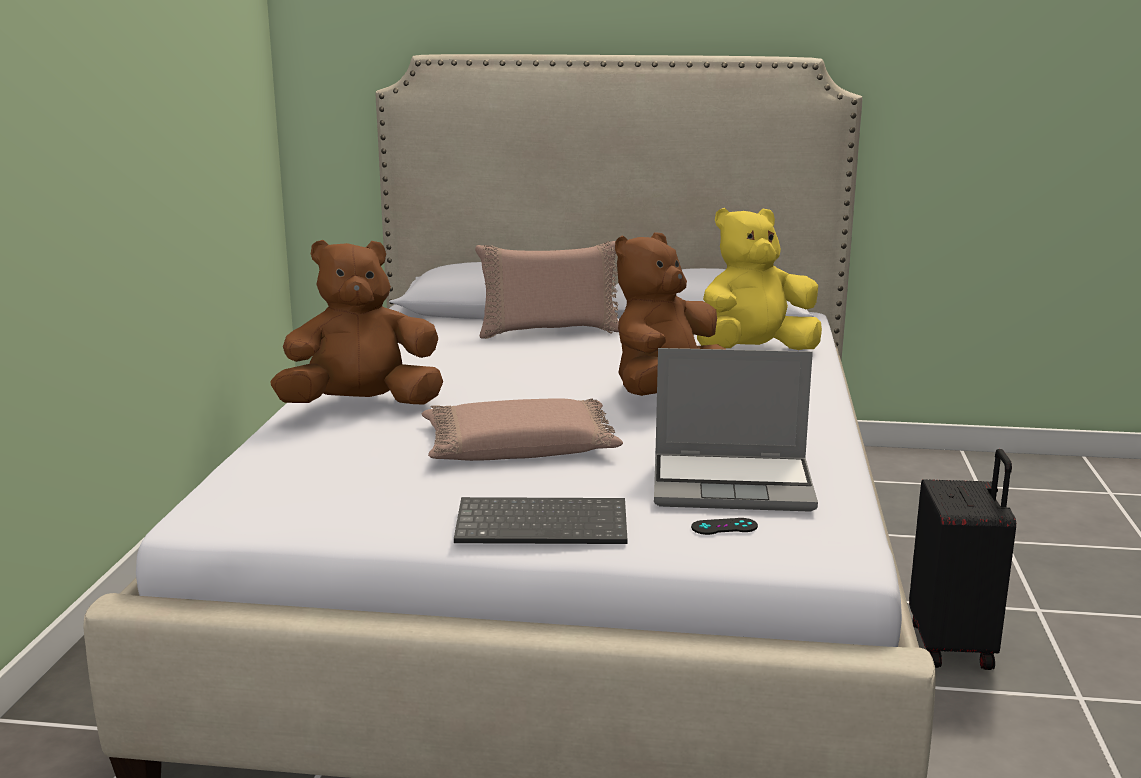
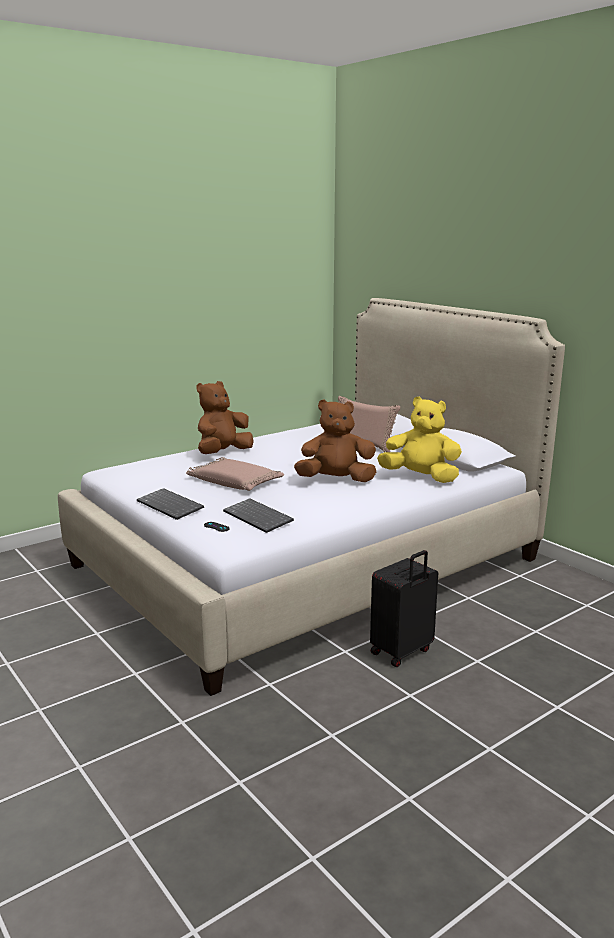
camera: 45 degrees right, 0 degrees up
(361, 406) = (223, 453): brown plush toy -> brown plush toy turned 75 degrees counterclockwise
(734, 484) = (259, 517): laptop -> keyboard

